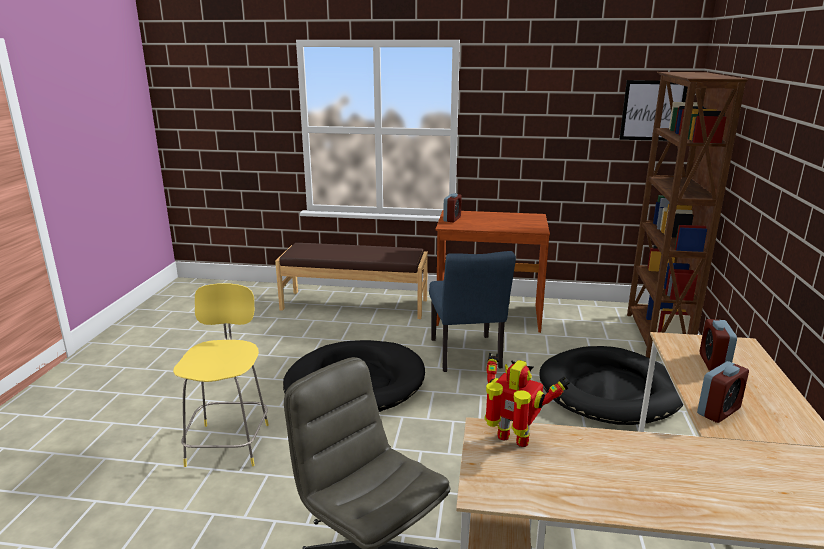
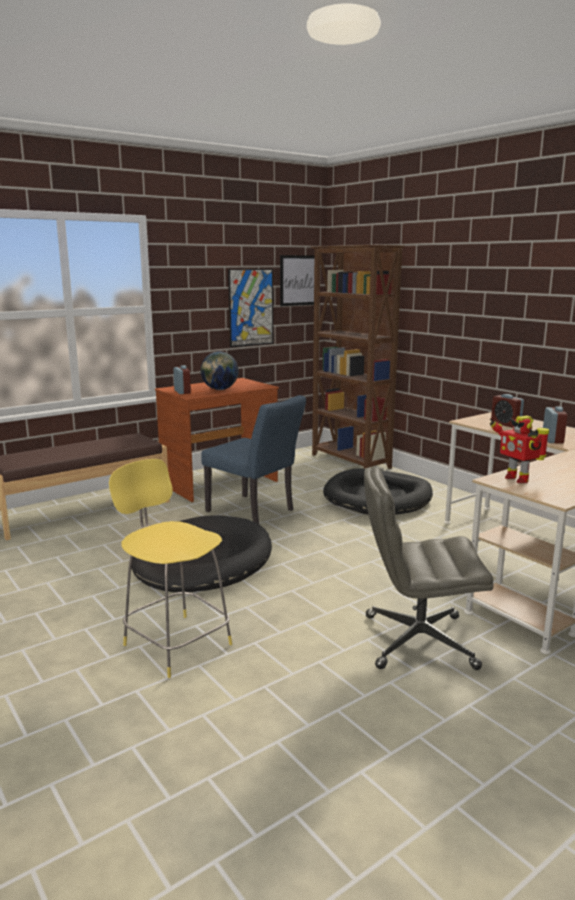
camera: 45 degrees left, 5 degrees down
(488, 224) = (220, 389): none -> globe
(513, 441) = (517, 479): toy robot -> toy robot turned 105 degrees counterclockwise
(577, 138) = (251, 307): none -> picture

